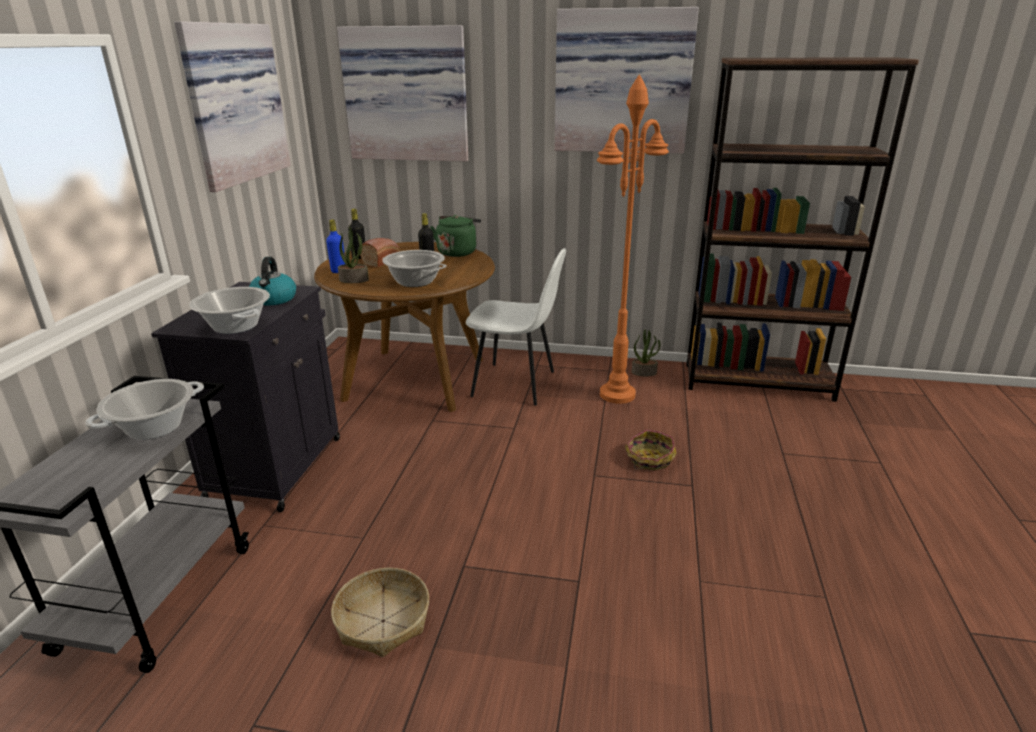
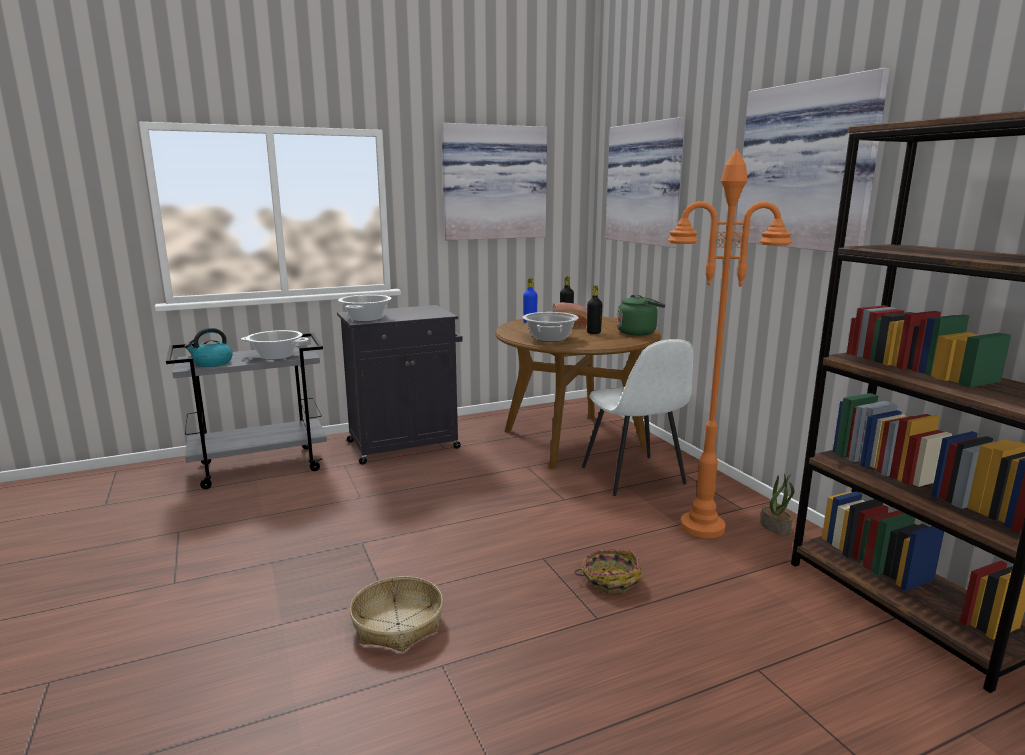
camera: 55 degrees right, 10 degrees down
(274, 299) = (418, 314): kettle -> kettle (212, 363)
(354, 280) = (521, 328): potted plant -> none
(383, 621) = (284, 535): basket -> basket (398, 624)

